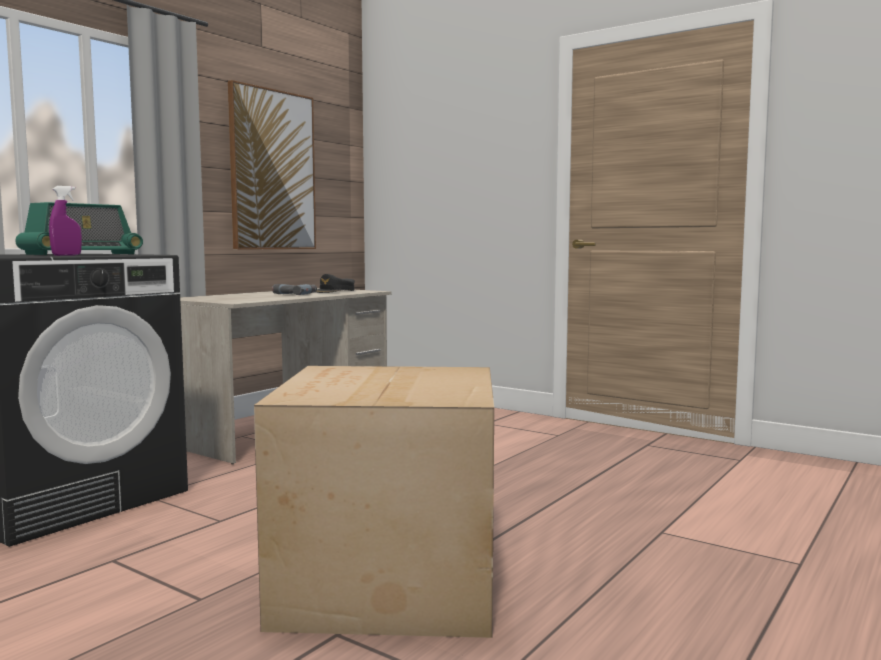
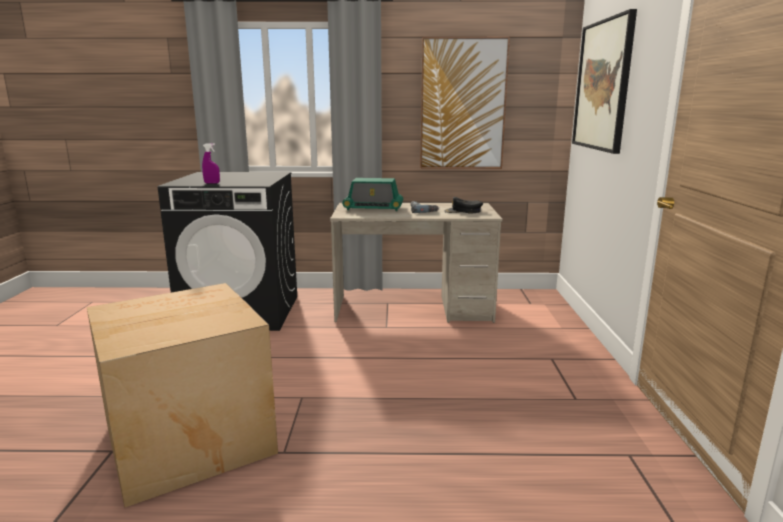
camera: 55 degrees right, 10 degrees up
(81, 254) = (247, 178): radio -> radio (373, 208)
(430, 156) = (602, 85): none -> picture

